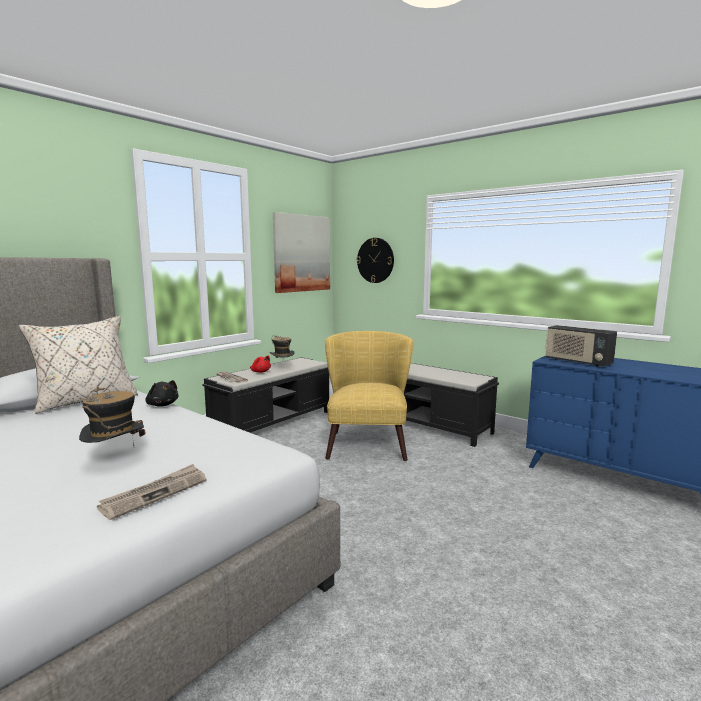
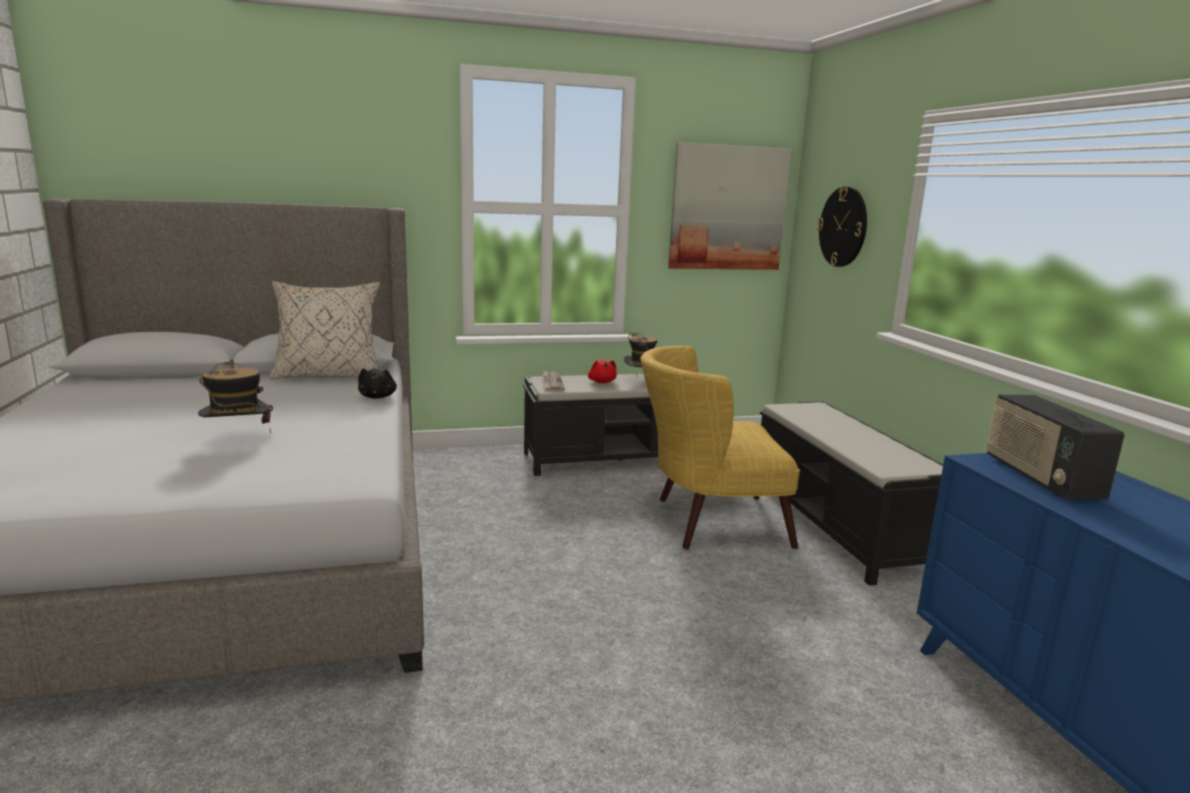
camera: 35 degrees right, 5 degrees up
(155, 493) = (198, 481): newspaper -> none
(367, 441) = (706, 522): yellow armchair -> yellow armchair turned 135 degrees counterclockwise

